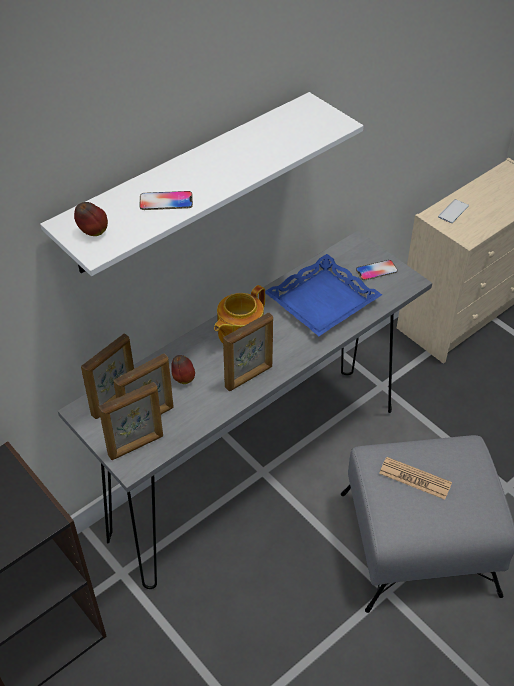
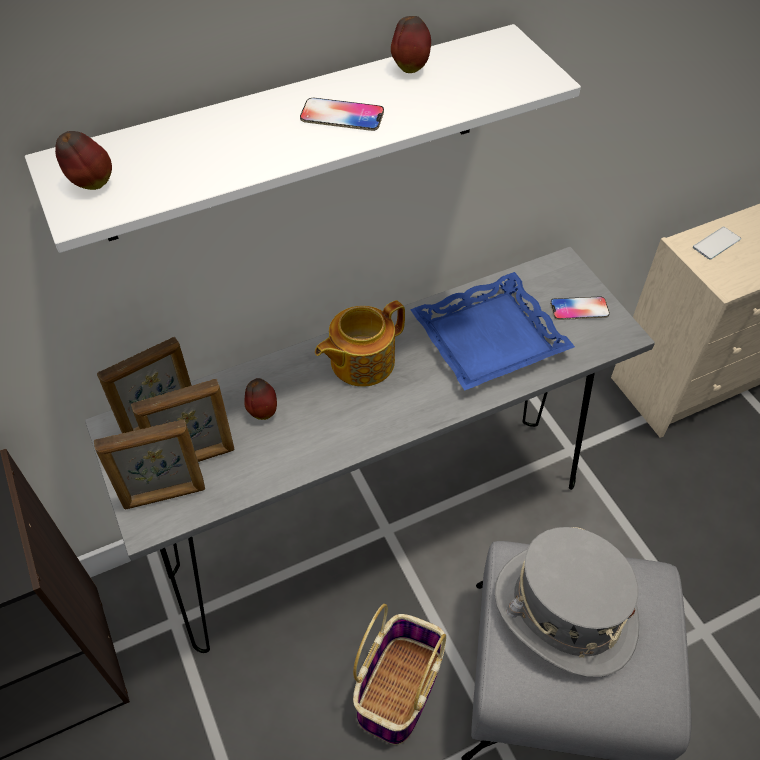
camera: 15 degrees right, 5 degrees up
(166, 201) = (223, 154): phone -> phone (342, 116)
(249, 377) = (352, 428): picture frame -> none
(256, 130) = (410, 67): none -> apple
(306, 576) = (399, 687): none -> basket
(415, 478) = (564, 612): newspaper -> grey hat

